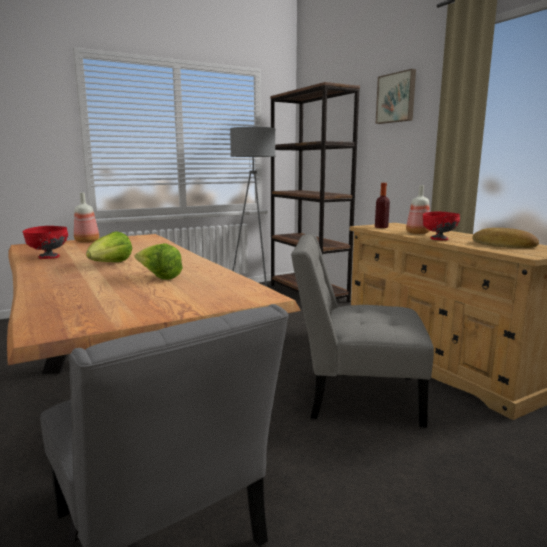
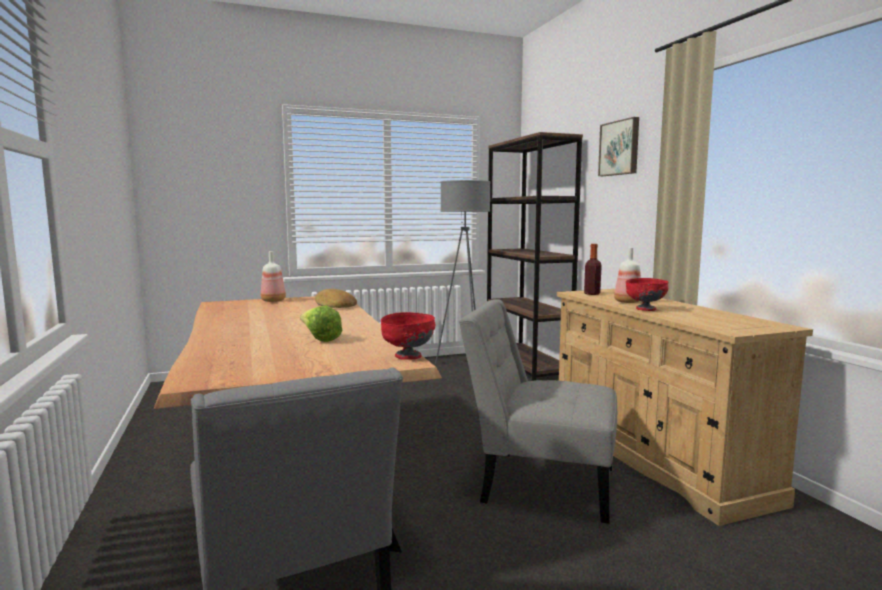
camera: 10 degrees right, 5 degrees down
(48, 257) = (229, 315): red bowl -> red bowl (408, 356)
(110, 264) = (282, 324): lettuce -> none
(504, 245) = (716, 319): bread -> bread (334, 305)

